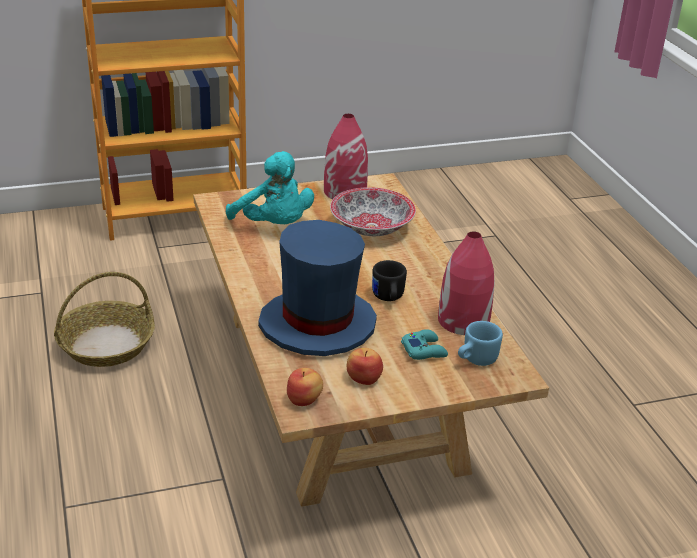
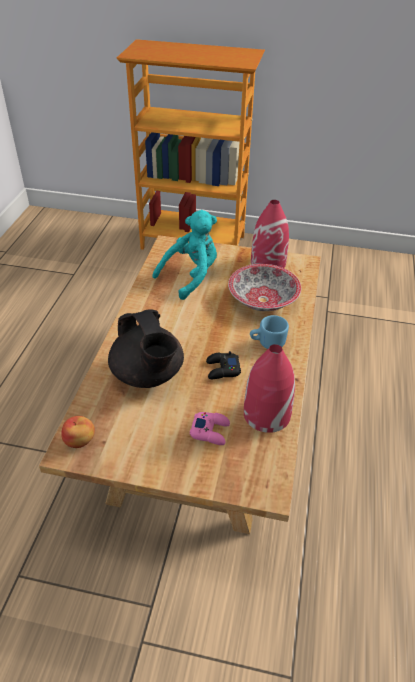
camera: 30 degrees right, 10 degrees up
(106, 344) = (82, 324): basket -> none
(274, 225) = (191, 276): turquoise plush toy -> turquoise plush toy turned 120 degrees counterclockwise
(317, 325) = (148, 375): blue hat -> black teapot
(364, 378) = (140, 439): apple -> none
(388, 298) = (222, 369): black mug -> black game controller
(424, 350) = (210, 431): turquoise game controller -> pink game controller
(475, 360) = (245, 458): blue mug -> blue mug (267, 343)

